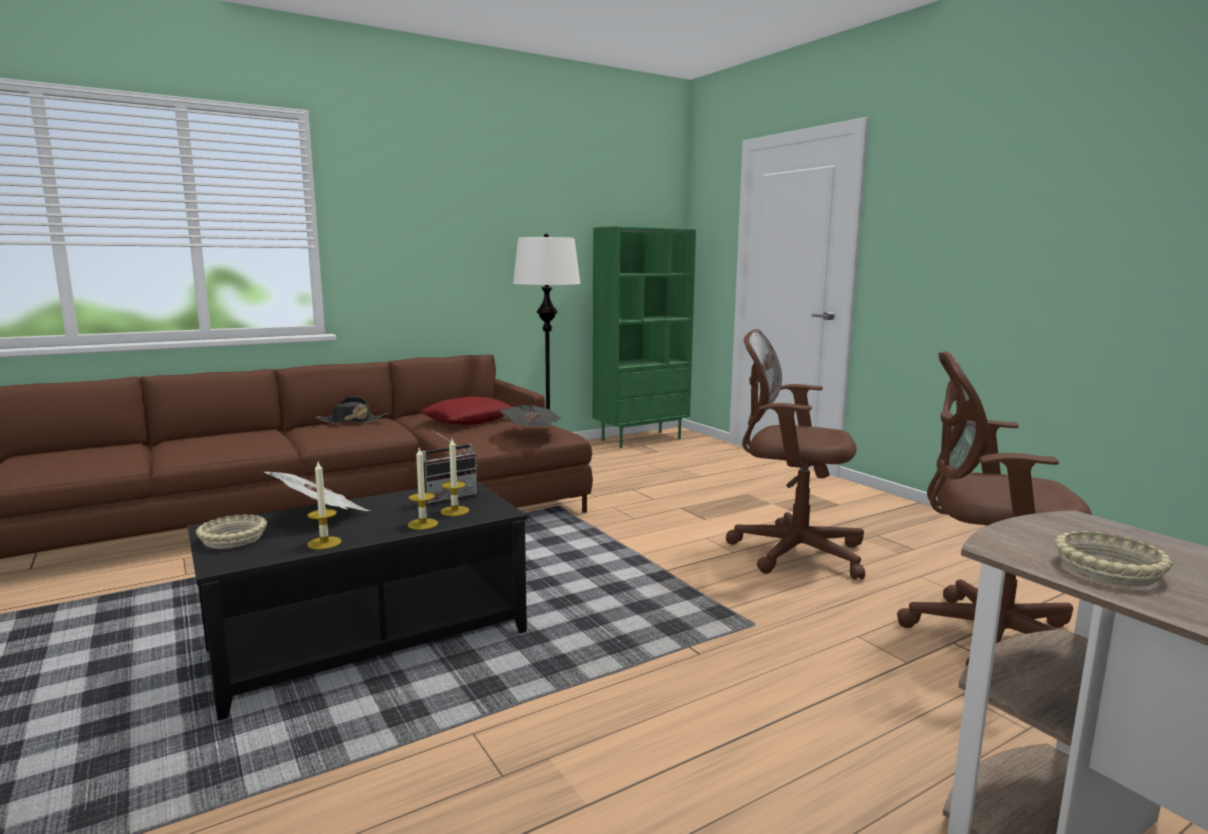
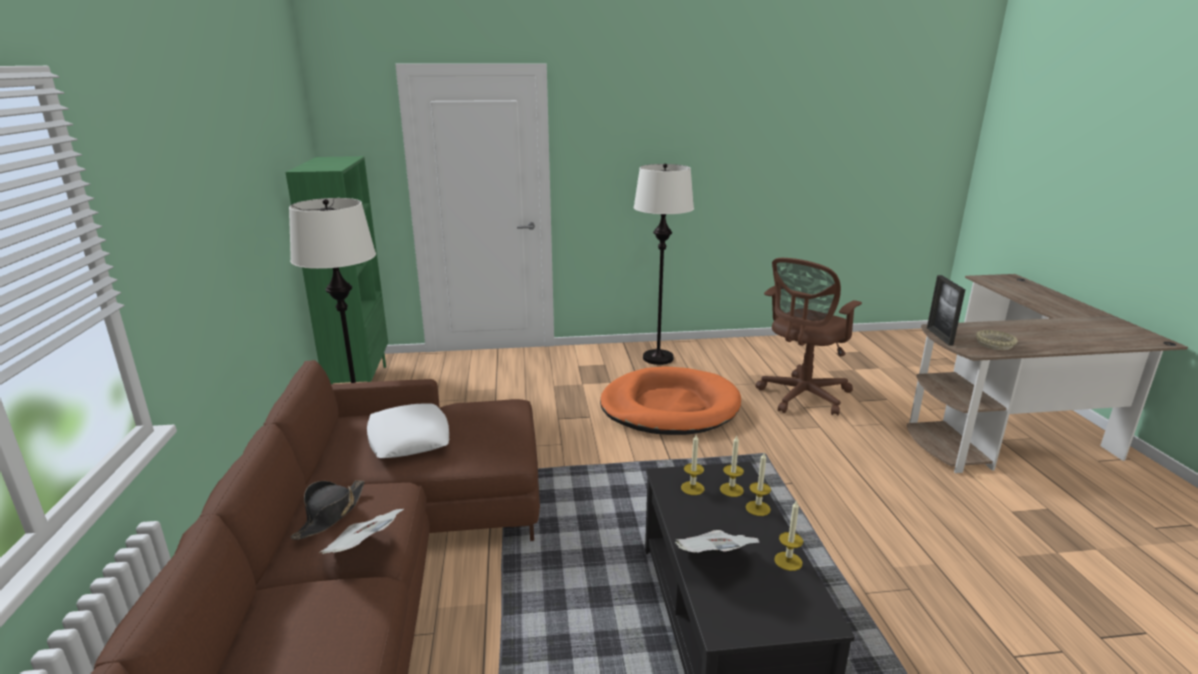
camera: 65 degrees left, 10 degrees up
(233, 538) = (762, 615): beige bowl -> none
(447, 497) = (692, 488): radio -> candle
(469, 419) = (408, 438): red pillow -> white pillow
(532, 433) = (505, 416): newspaper -> newspaper (364, 549)
(791, 551) = (669, 407): brown office chair -> orange dog bed
(914, 526) = (658, 358): none -> white floor lamp
(1030, 522) = (939, 336): none -> picture frame

